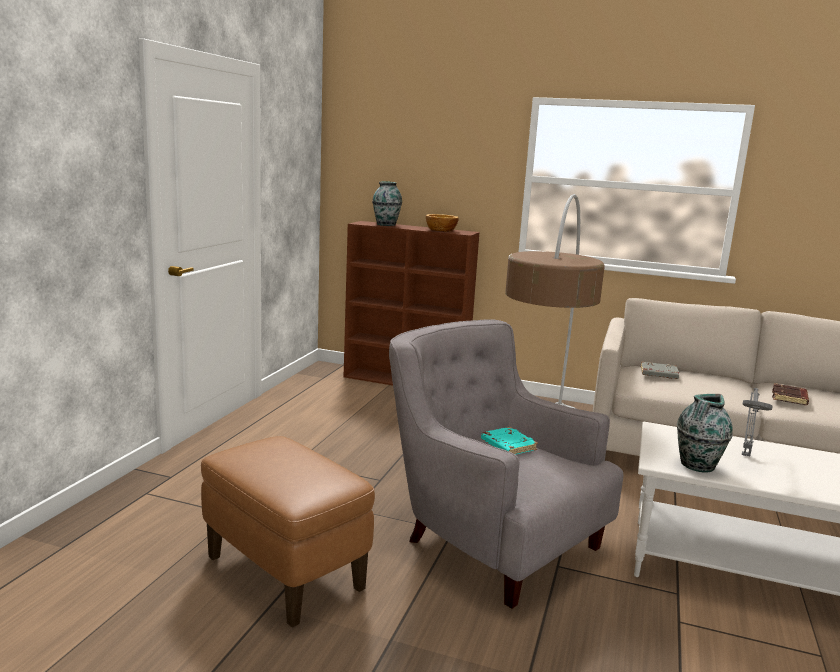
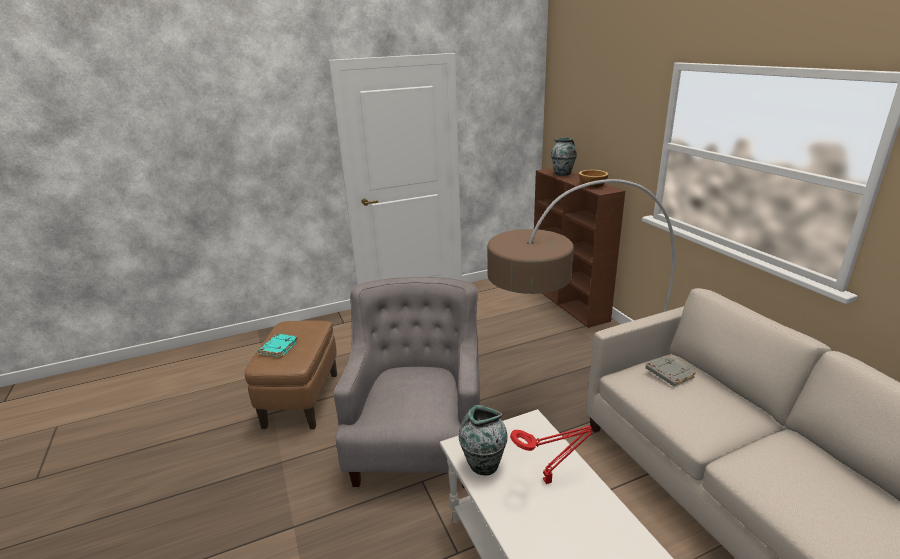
camera: 50 degrees right, 10 degrees up
(507, 445) = (426, 381): turquoise book -> turquoise book (279, 347)
(745, 454) = (549, 480): grey table lamp -> red table lamp
(790, 398) = (767, 461): brown book -> none

